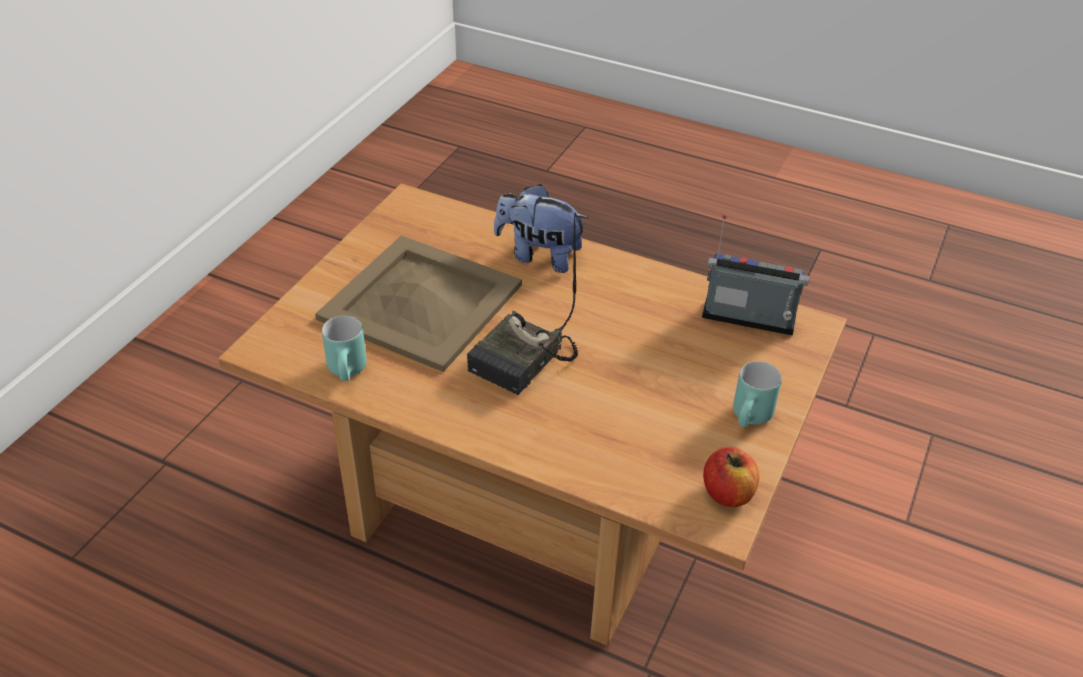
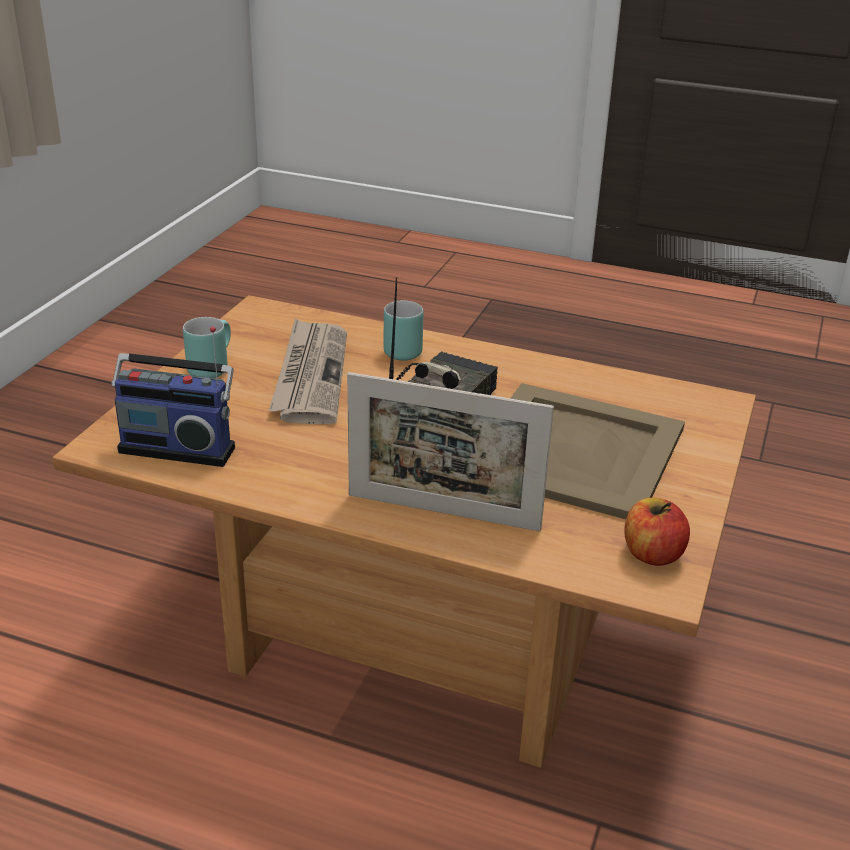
camera: 175 degrees right, 10 degrees down
(350, 372) = (614, 387): turquoise mug -> turquoise mug (398, 349)
(539, 255) = (443, 512): plush toy -> picture frame
(648, 402) = (310, 375): none -> newspaper
(728, 493) = (250, 323): apple -> apple (652, 554)

